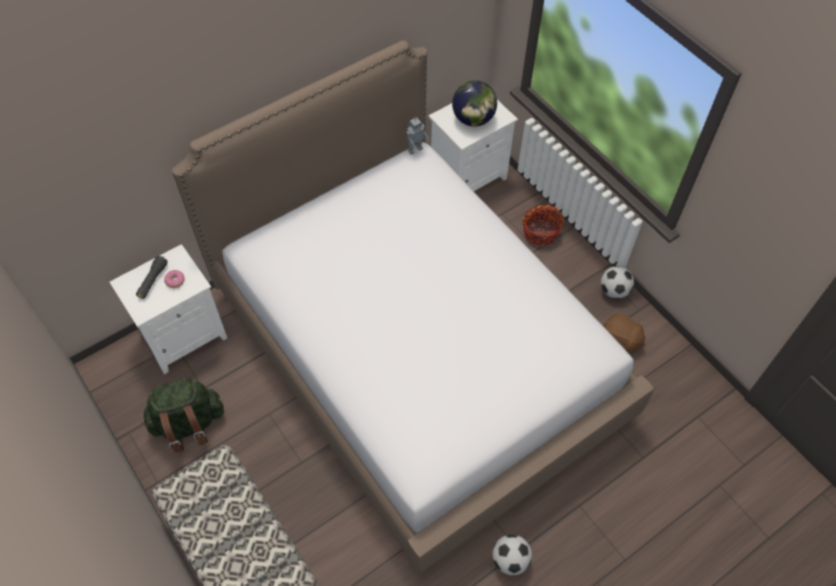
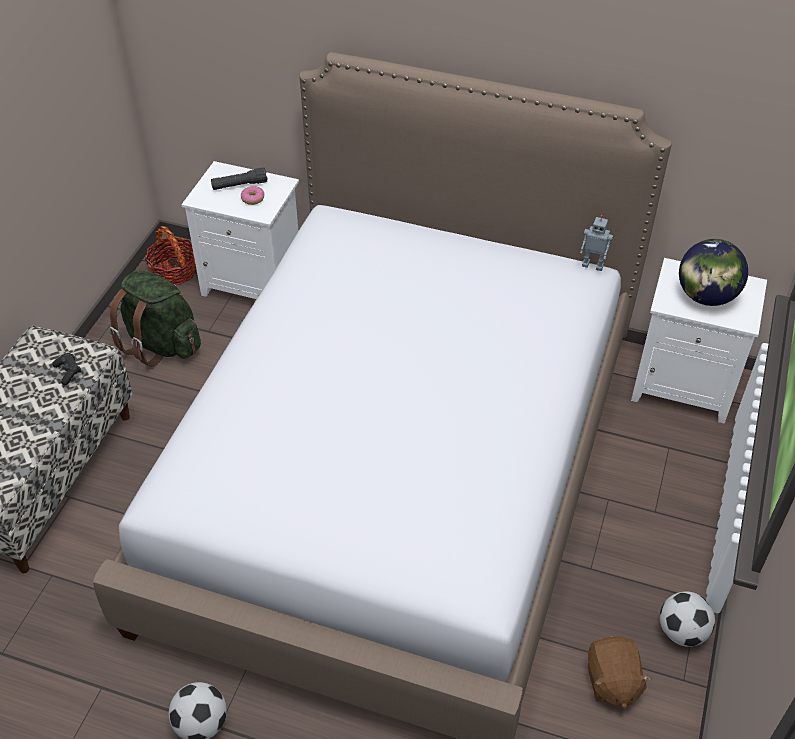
camera: 55 degrees right, 10 degrees down
(223, 486) = (68, 372): none -> black game controller
(540, 232) = (685, 501): basket -> basket (174, 271)

